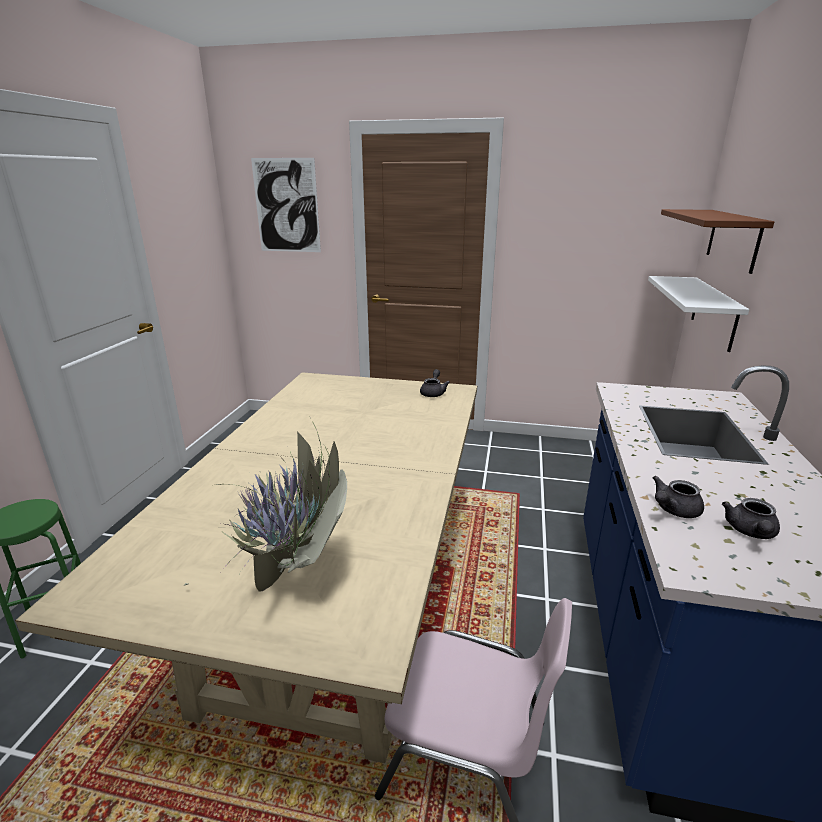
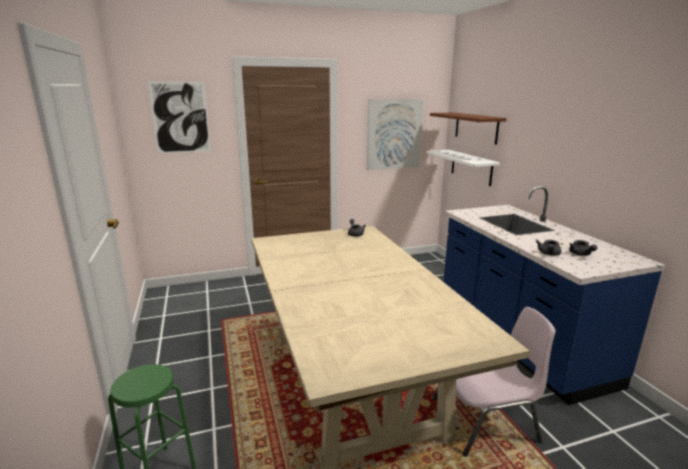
camera: 30 degrees left, 5 degrees down
(294, 577) = (423, 330): potted plant -> none
(594, 244) = (394, 134): none -> picture

